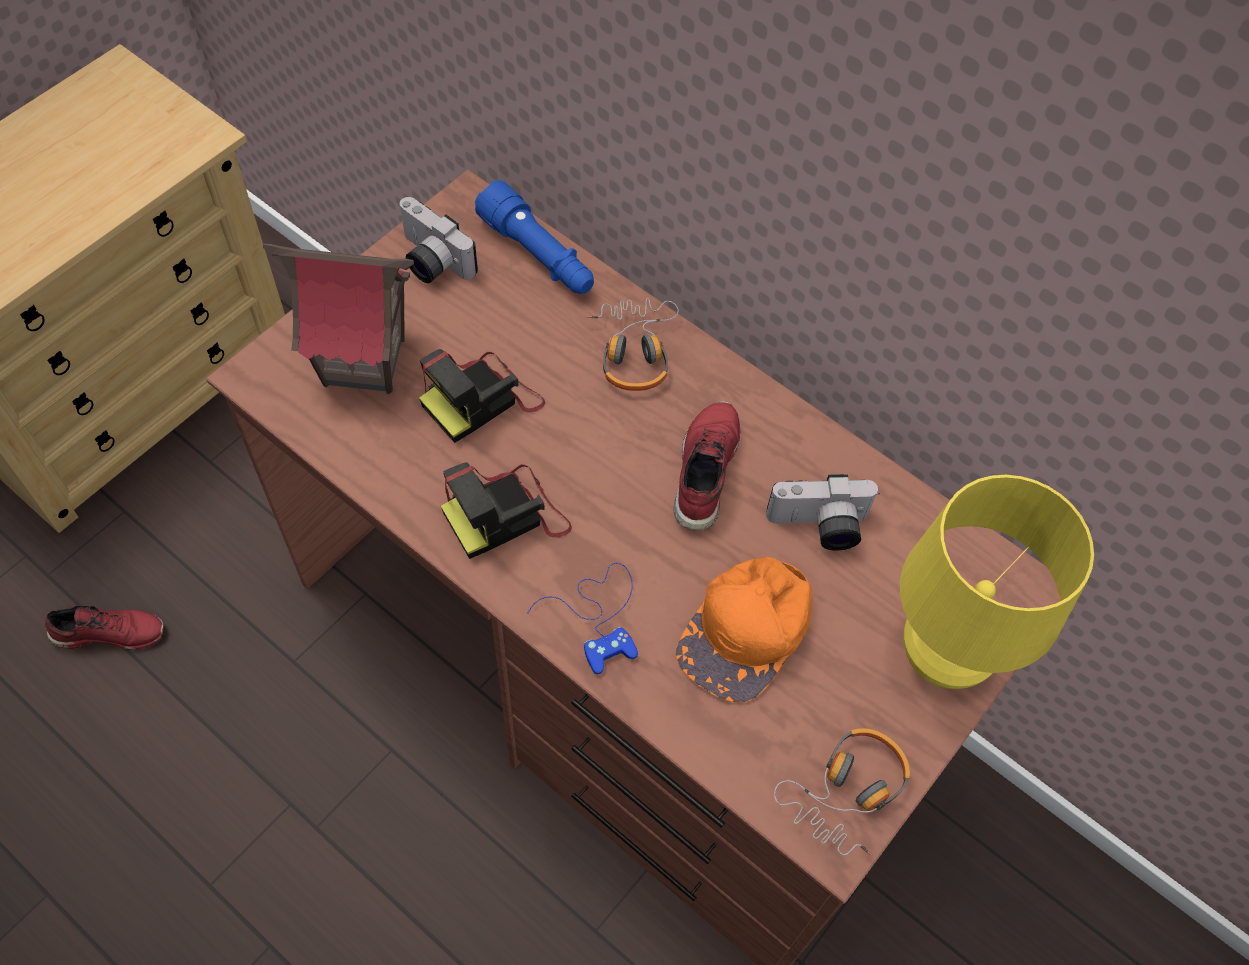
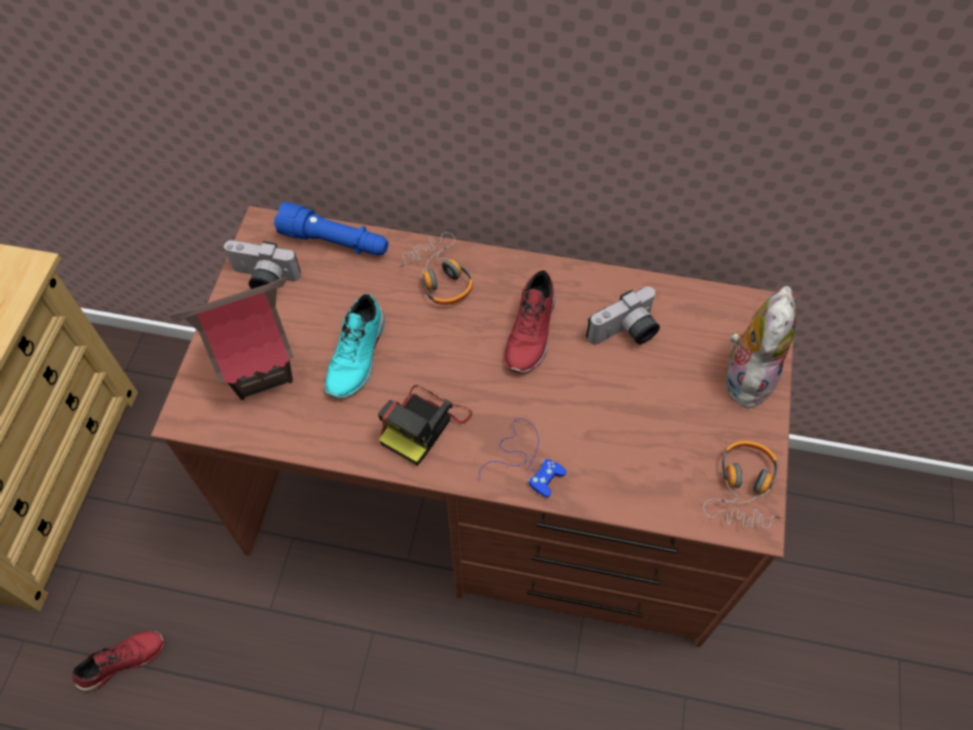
camera: 25 degrees left, 0 degrees up
(482, 399) = (358, 356): camera -> turquoise shoe
(703, 470) = (532, 332): red shoe -> red shoe turned 150 degrees counterclockwise
(747, 630) = (622, 420): orange cap -> none
(942, 656) = (746, 375): yellow table lamp -> plush toy

